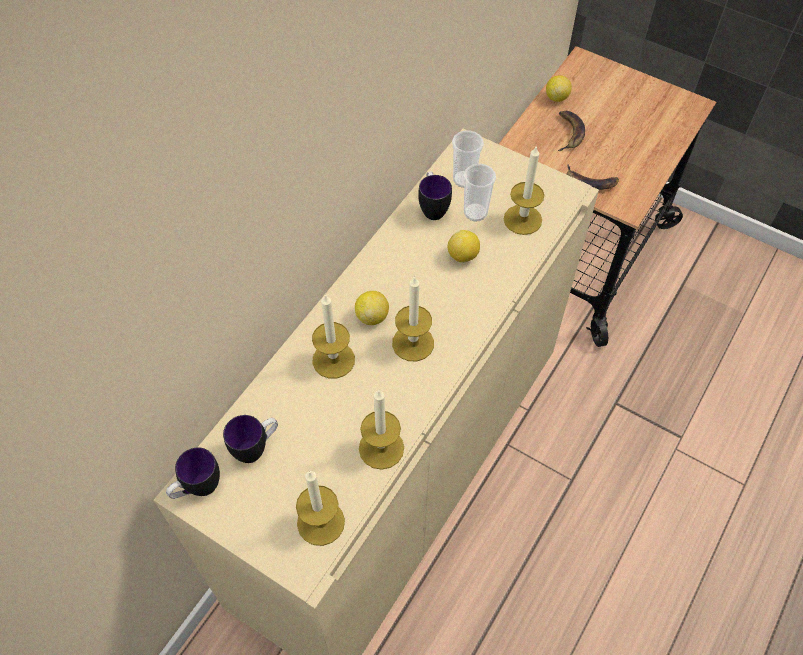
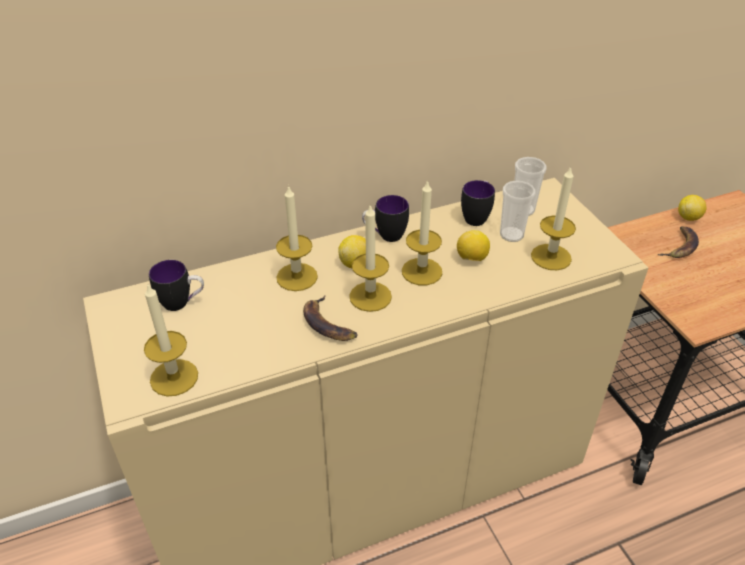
camera: 35 degrees right, 15 degrees down
(198, 489) = (116, 307): mug -> mug (385, 236)
(381, 448) = (272, 354): candle -> candle (421, 271)
(590, 181) = (672, 289): banana -> banana (328, 324)

